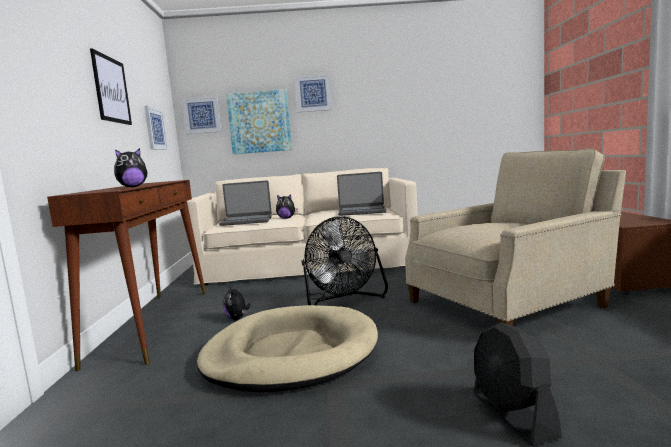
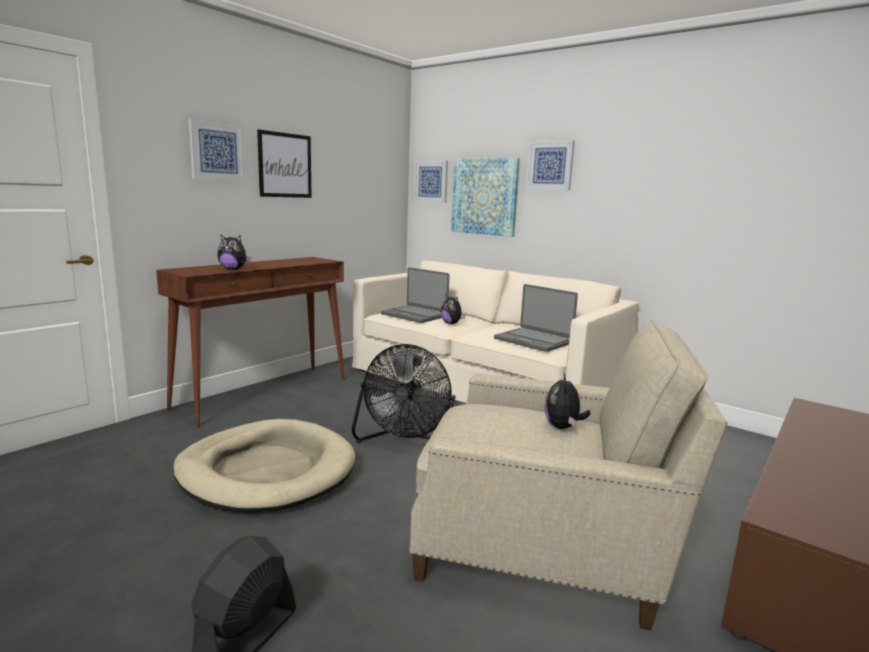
camera: 40 degrees right, 5 degrees up
(155, 129) = (359, 198): picture -> picture (216, 151)
(237, 318) = (310, 417): plush toy -> plush toy (563, 427)

